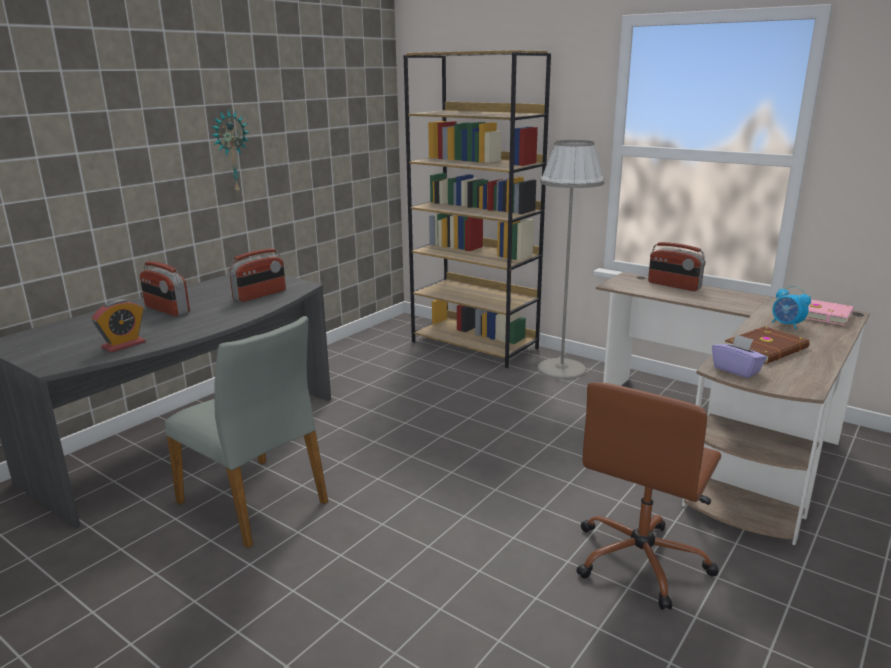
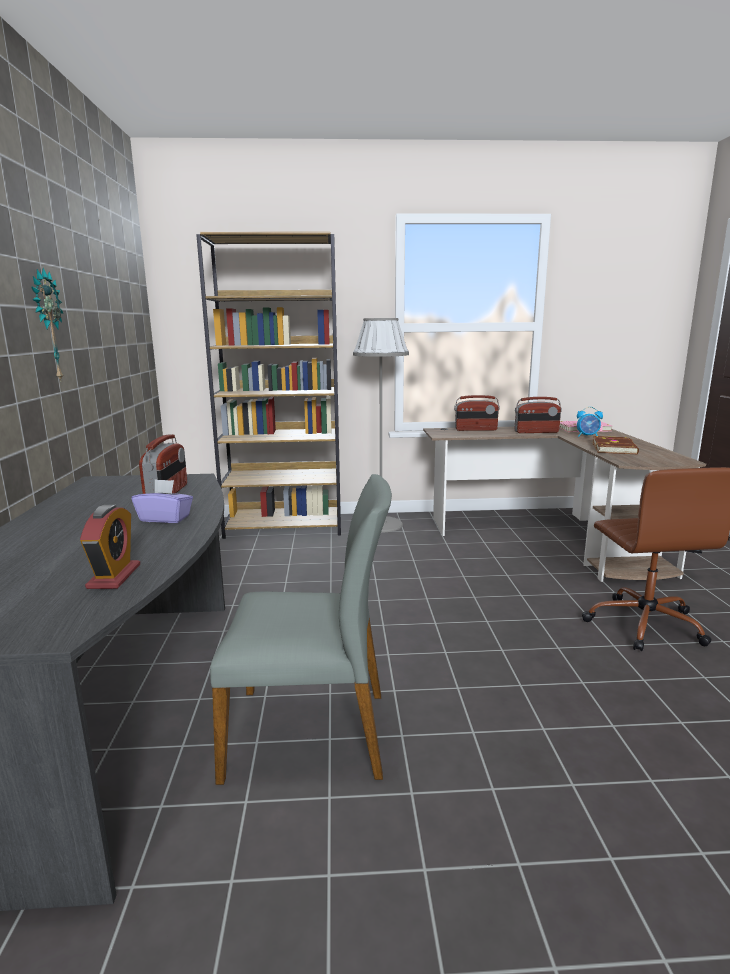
camera: 40 degrees left, 5 degrees down
(166, 310) = (75, 531): radio -> radio (536, 432)
(736, 370) = (635, 460): purple tissue box -> purple tissue box (165, 518)

